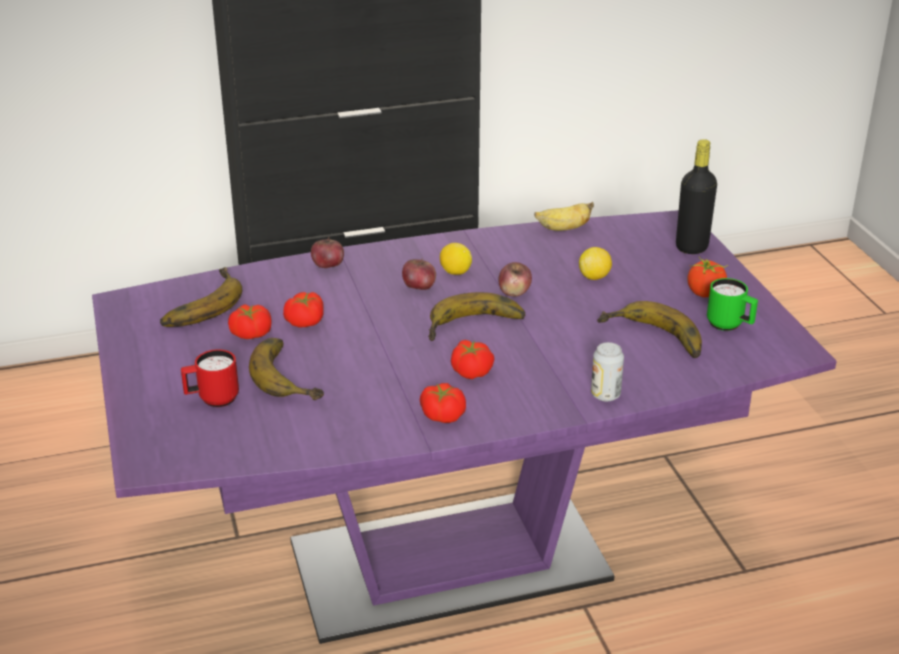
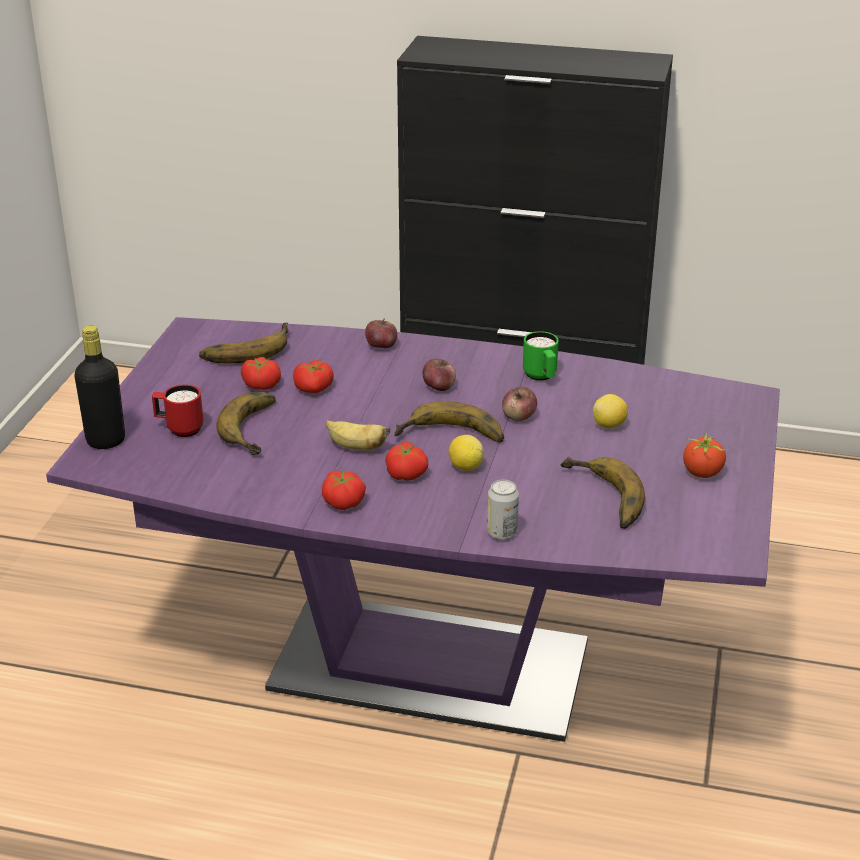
camera: 30 degrees right, 0 degrees up
(455, 272) = (484, 383): lemon -> lemon (465, 467)
(563, 229) = (629, 372): banana -> banana (356, 447)
(691, 247) = (739, 425): black bottle -> black bottle (106, 441)
(729, 326) = (692, 510): green mug -> green mug (541, 377)

